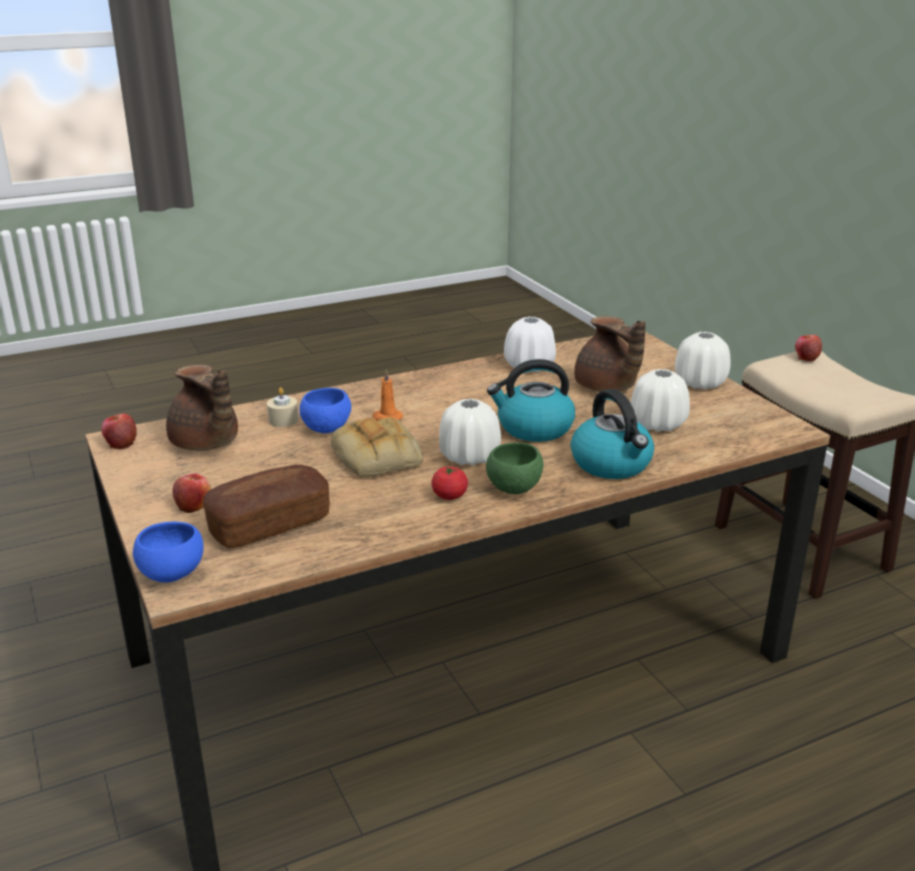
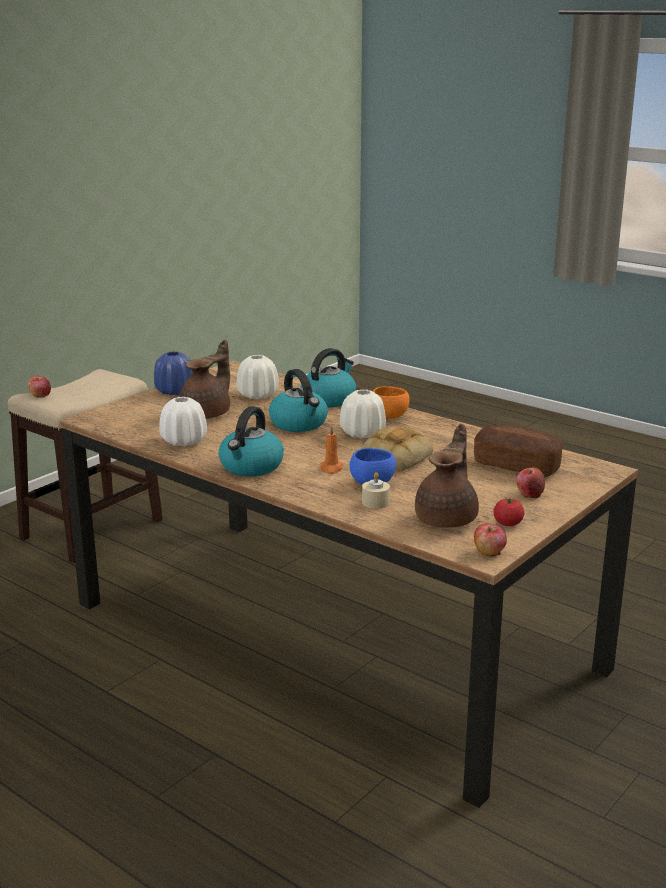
camera: 115 degrees left, 5 degrees down
(172, 574) = (599, 475): blue bowl -> none
(432, 384) = (251, 467): none -> kettle
(449, 496) = (419, 429): tomato -> tomato (508, 523)
(513, 488) = (389, 416): green bowl -> orange bowl
(700, 383) = (175, 391): white vase -> blue vase

